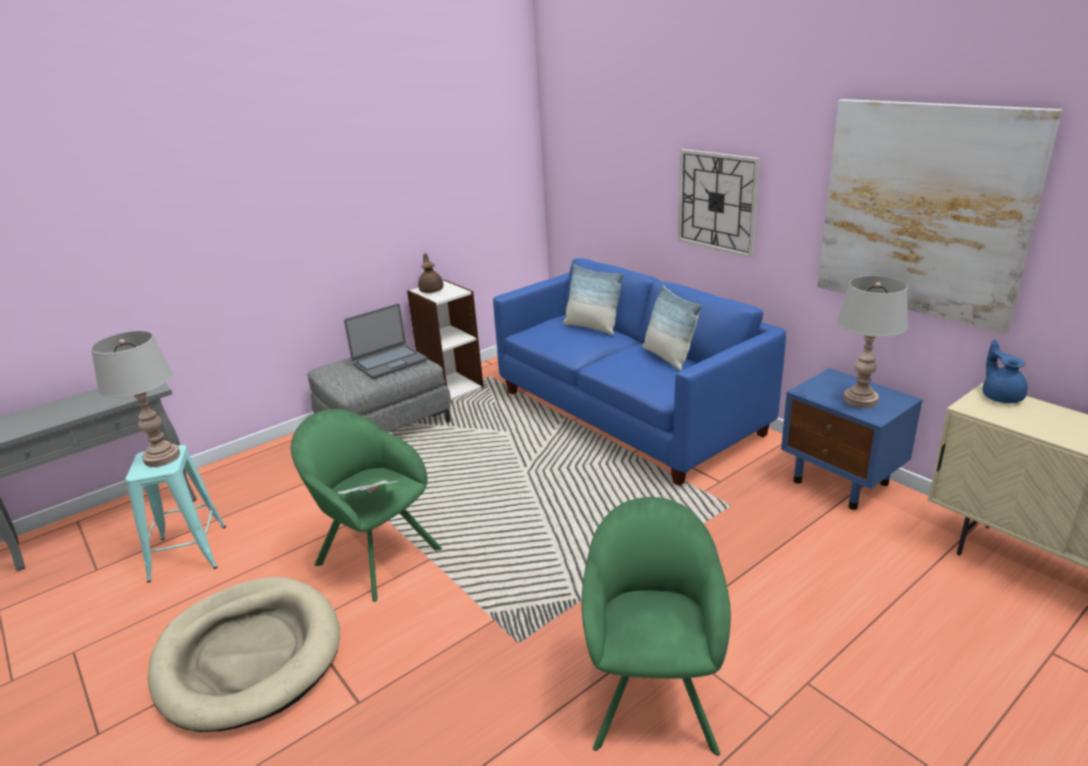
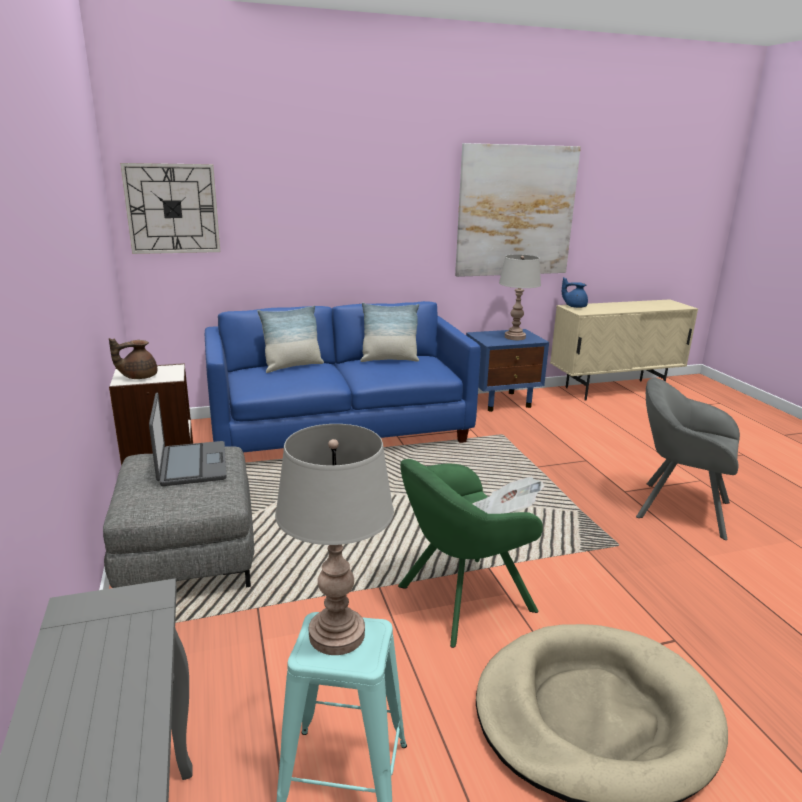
camera: 70 degrees left, 5 degrees down
(431, 290) = (138, 377): brown teapot -> brown teapot turned 45 degrees counterclockwise
(653, 691) = (677, 507): green armchair -> grey armchair
(717, 202) = (363, 230): wall clock -> wall clock (172, 209)

